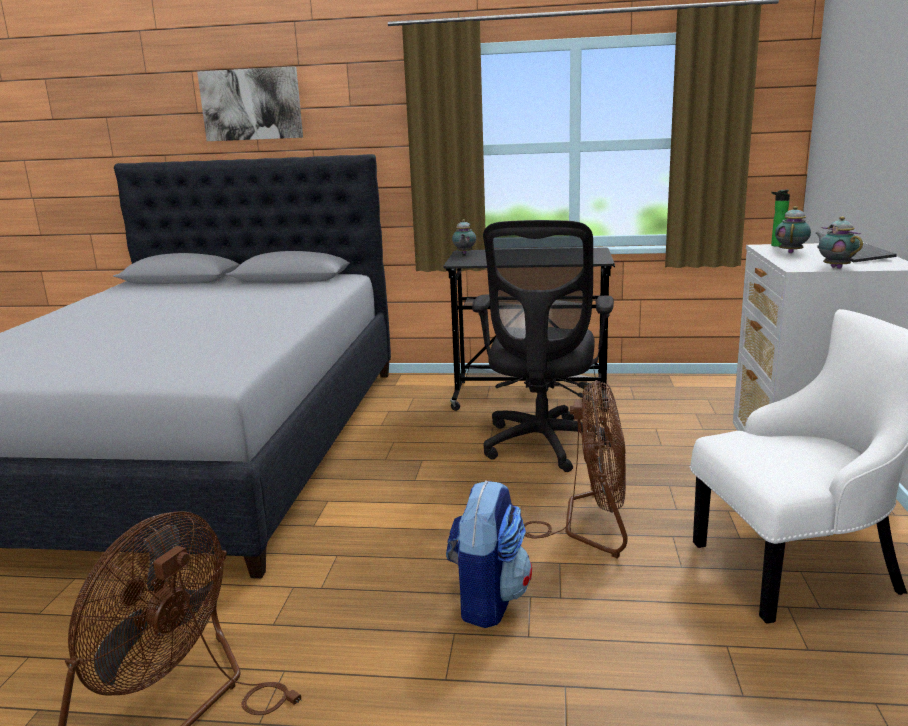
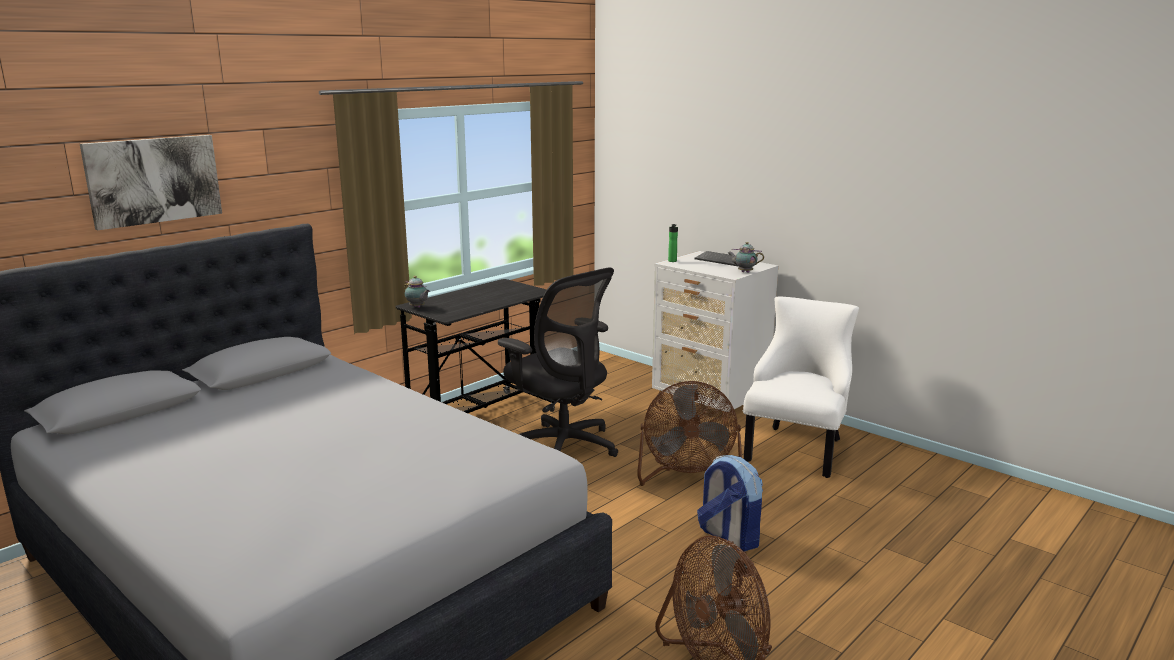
camera: 55 degrees left, 0 degrees up
(588, 522) = (684, 476): brown fan -> brown fan turned 135 degrees clockwise
(791, 252) = (694, 265): teapot -> none

